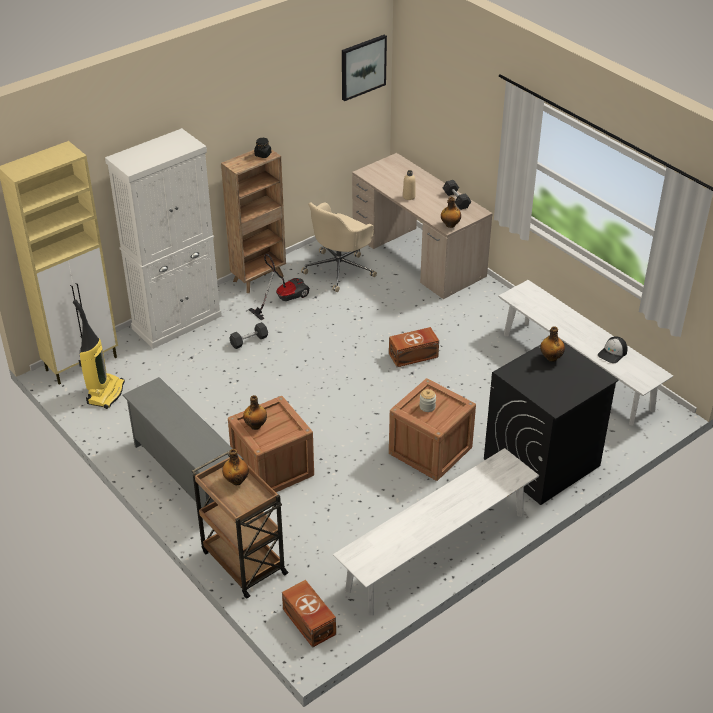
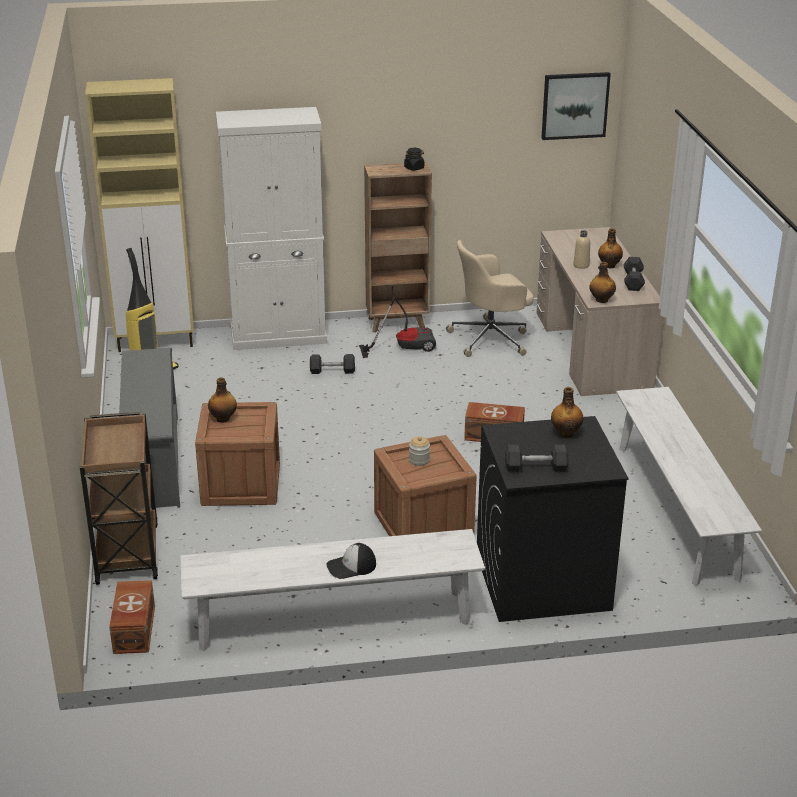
camera: 30 degrees right, 10 degrees down
(236, 480) = (123, 439): bottle -> bottle (609, 265)
(558, 394) = (536, 467): none -> grey dumbbell
(612, 353) = (703, 484): cap -> cap (351, 566)

